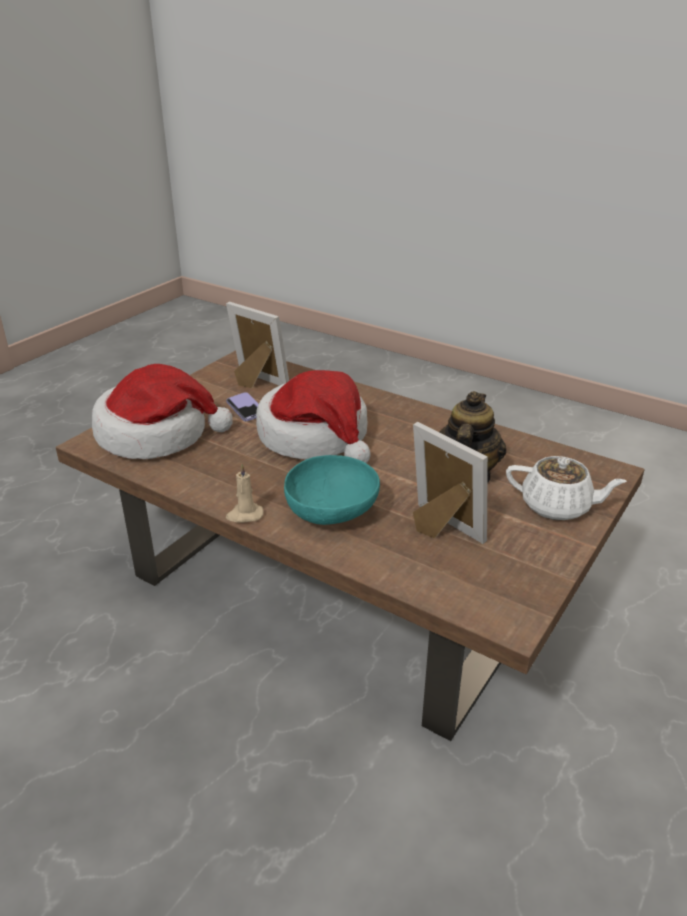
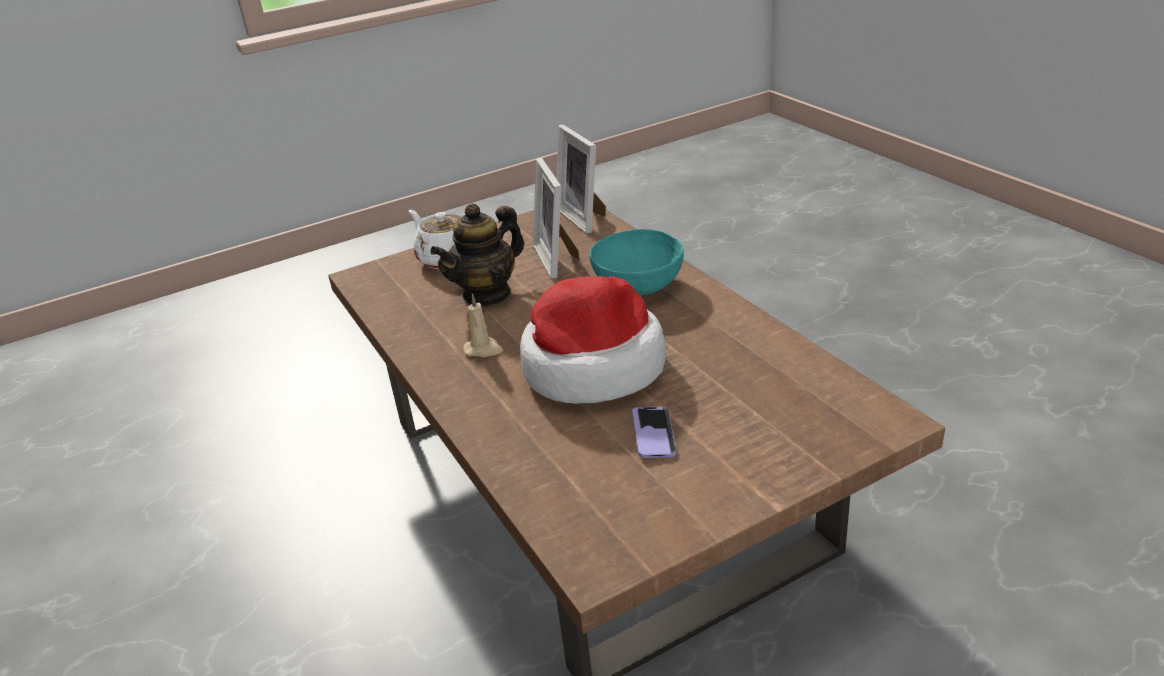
camera: 150 degrees left, 0 degrees up
(156, 434) = (795, 415): hat -> none
(244, 515) = (720, 297): beige candle -> beige candle (484, 350)
(256, 383) = (609, 486): picture frame -> picture frame (585, 217)

